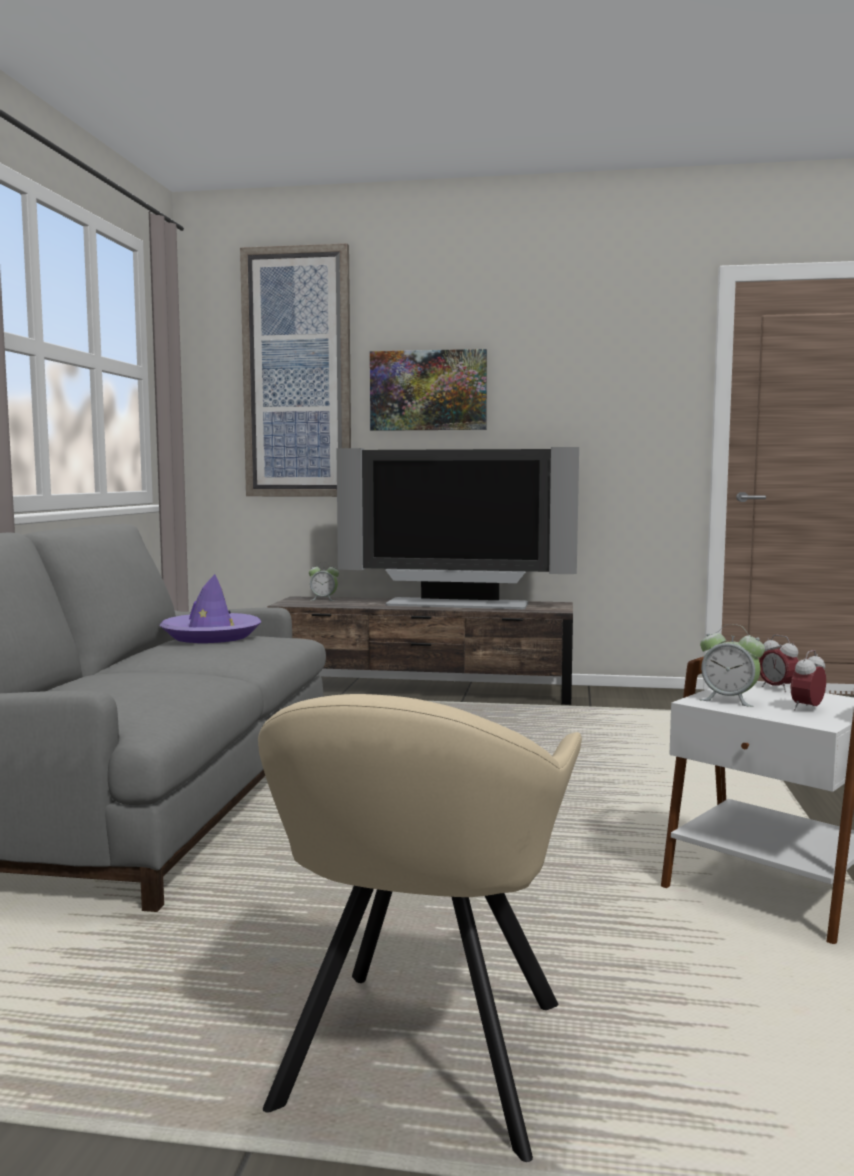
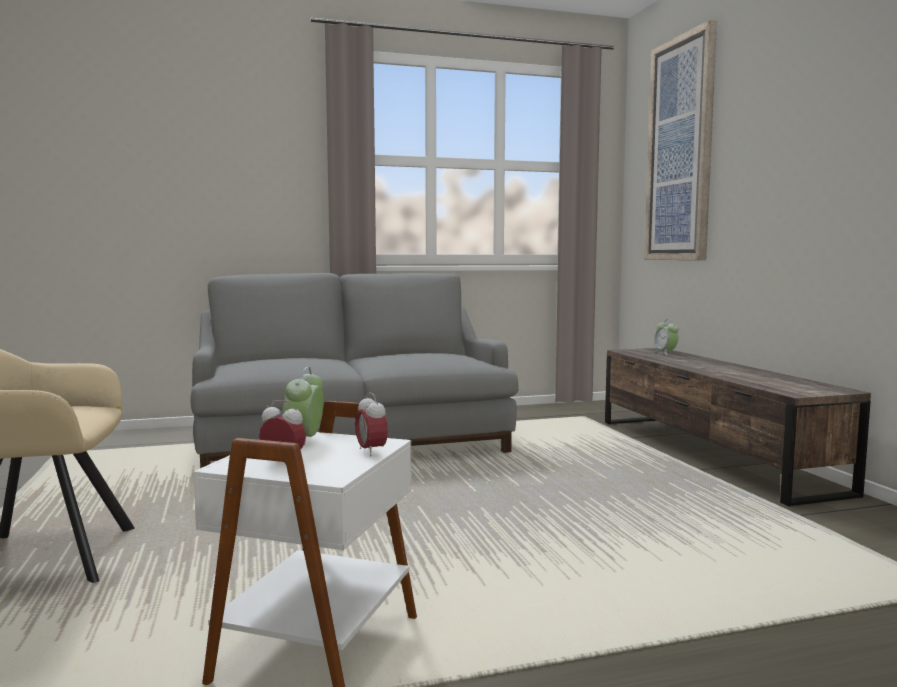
camera: 65 degrees right, 0 degrees up
(211, 636) = (436, 353): purple hat -> none
(428, 390) = (763, 150): picture -> none
(457, 604) = (736, 372): television -> none
(777, 689) = (371, 451): alarm clock -> alarm clock turned 60 degrees counterclockwise

